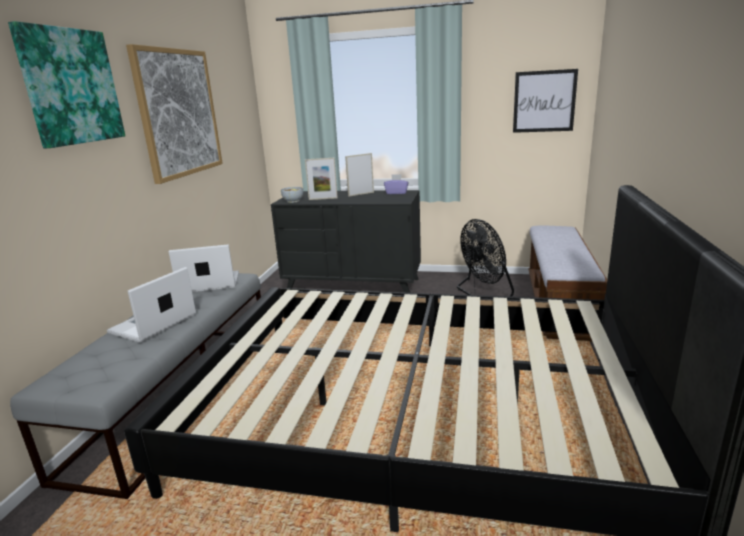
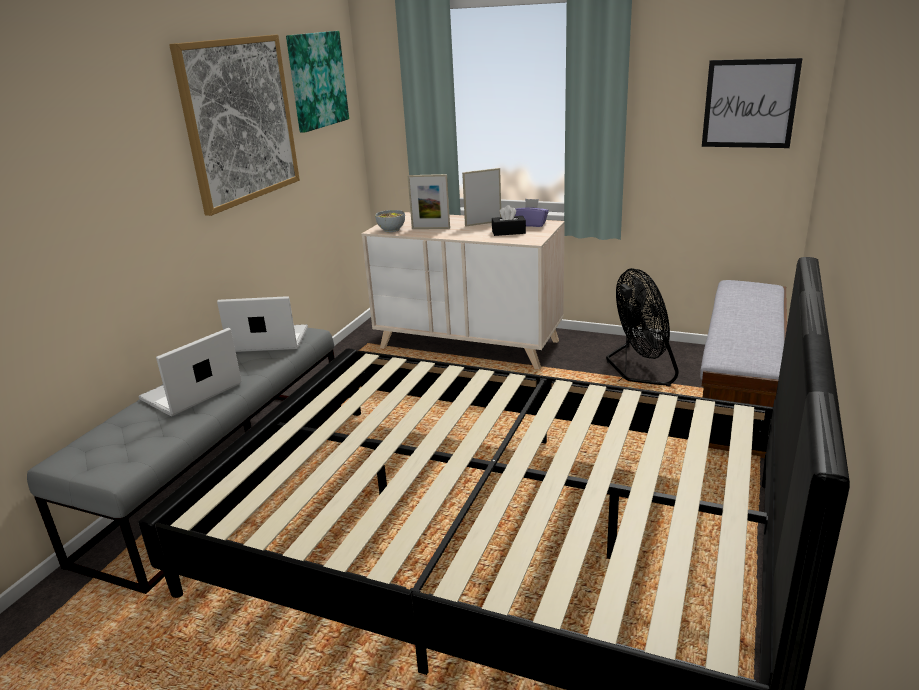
camera: 10 degrees right, 5 degrees up
(71, 87) = (98, 109): picture -> picture (316, 80)
(354, 286) = (469, 344): black dresser -> beige dresser
(382, 198) = (508, 232): none -> black tissue box

